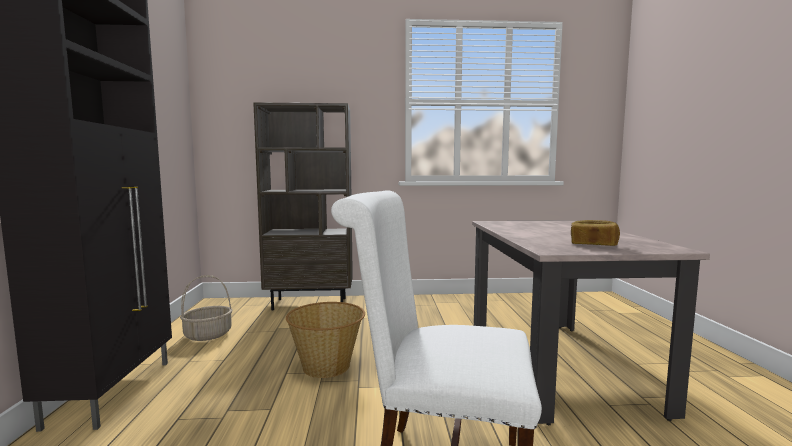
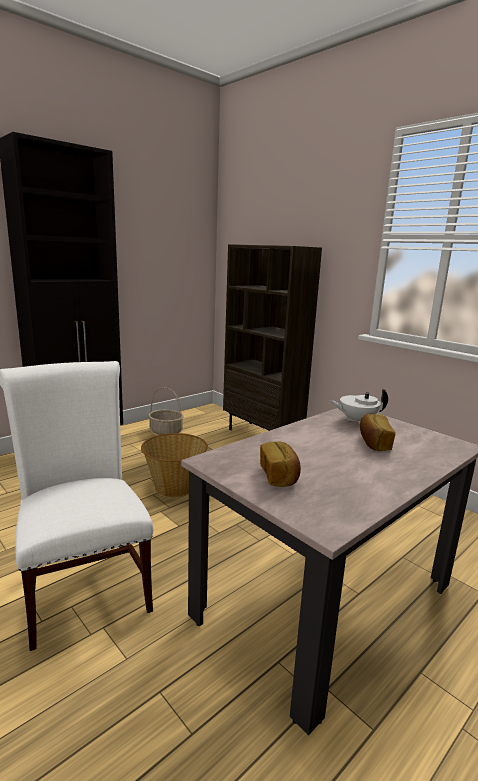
camera: 50 degrees right, 10 degrees up
(507, 224) = (356, 420): none -> white teapot
(551, 228) = (373, 443): none -> bread

